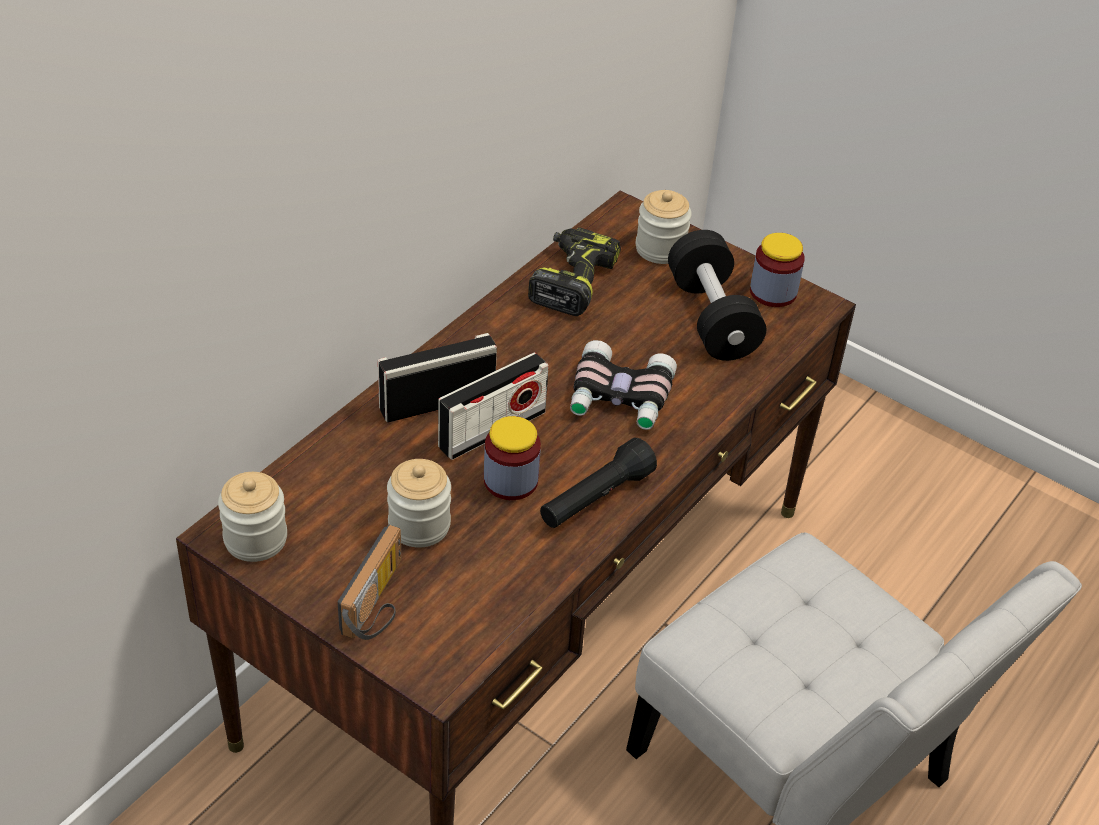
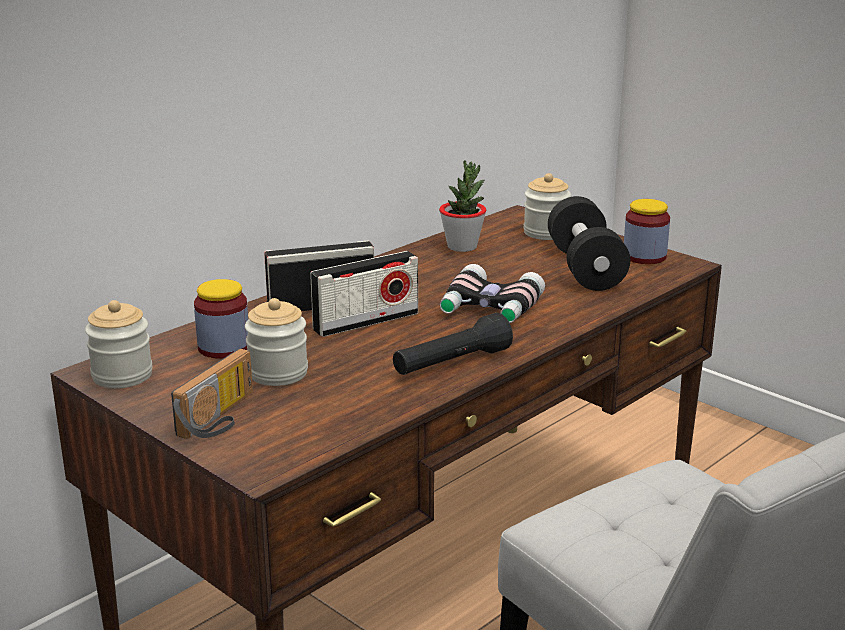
camera: 10 degrees right, 20 degrees down
(510, 481) = (373, 351): jar -> jar (224, 347)
(571, 281) = (462, 247): power drill -> potted plant

